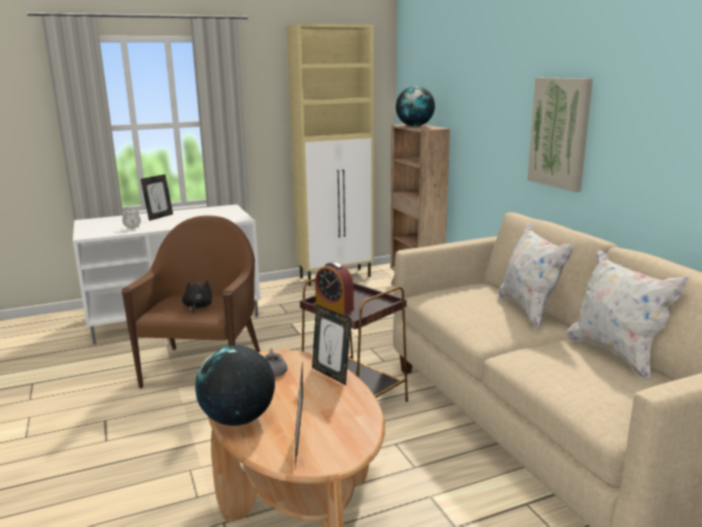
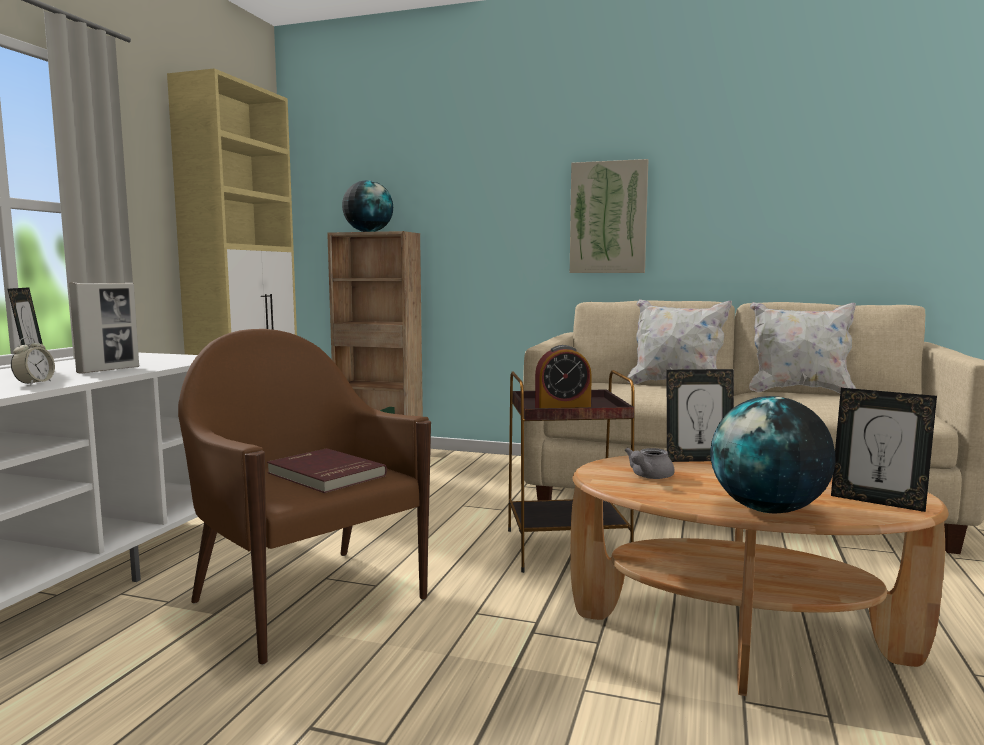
camera: 50 degrees left, 10 degrees down
(179, 222) = (109, 370): none -> picture frame
(197, 307) = (324, 475): black plush toy -> red book

